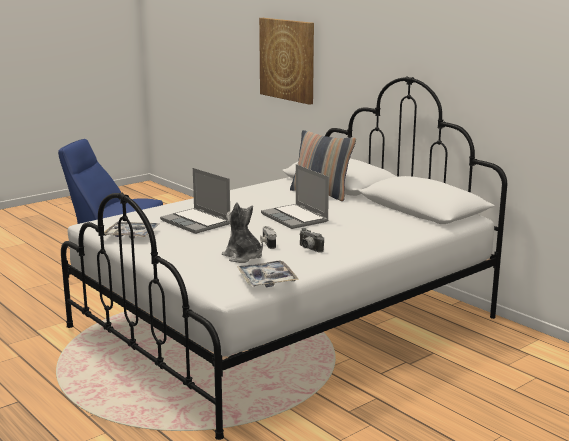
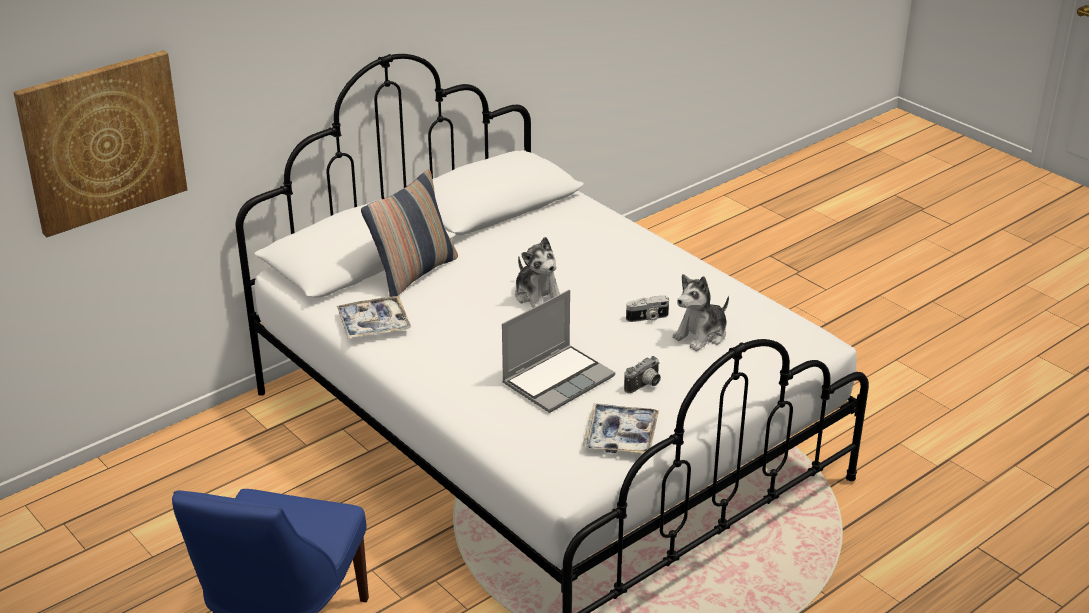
camera: 90 degrees left, 15 degrees up
(267, 280) = (775, 317): tray -> tray (374, 324)
(295, 218) = (538, 296): laptop -> plush toy
(308, 249) = (666, 288): camera -> camera (645, 386)

